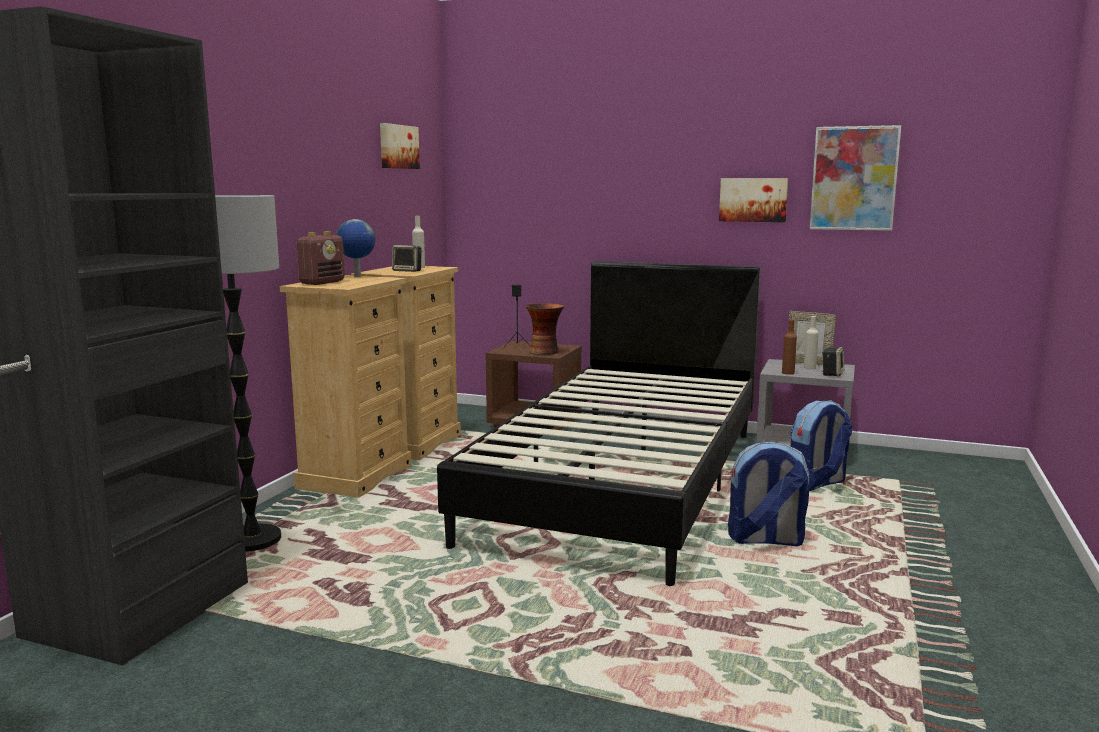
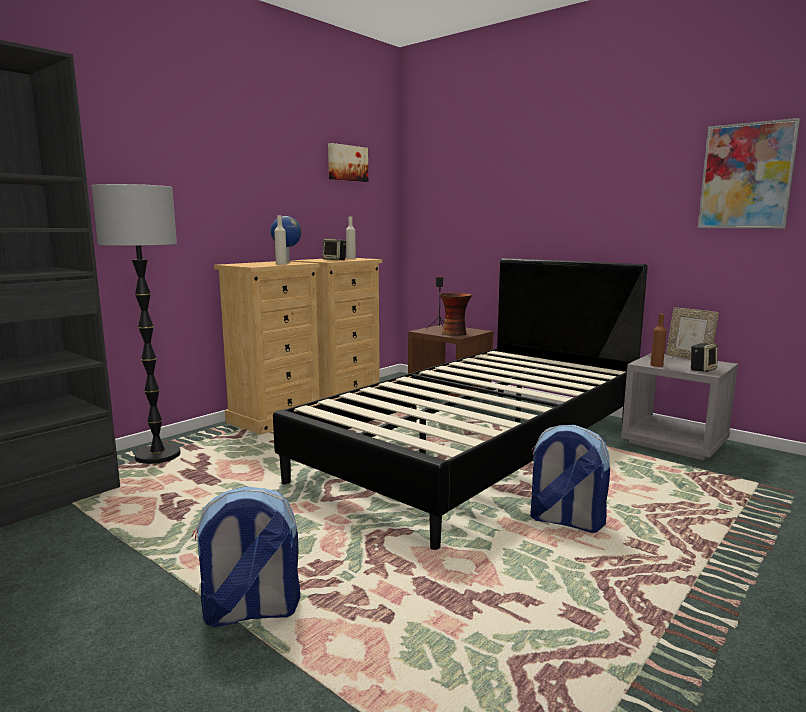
camera: 20 degrees right, 0 degrees up
(322, 282) = (249, 263): radio -> none
(753, 200) = (645, 201): picture -> none
(809, 368) = (685, 362): beige bottle -> beige bottle (281, 264)
(817, 484) = (664, 475): backpack -> backpack (250, 612)

